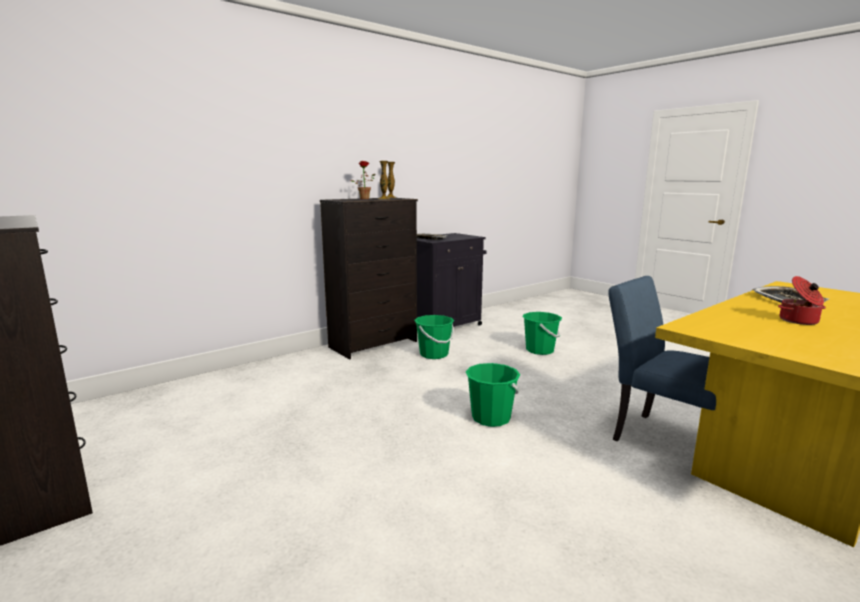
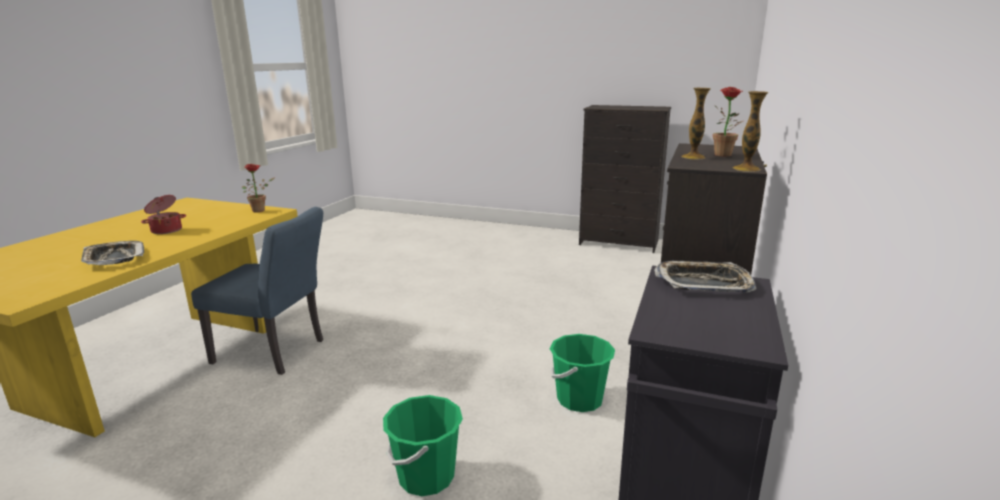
camera: 150 degrees right, 5 degrees up
(491, 418) = (434, 331): green bucket -> none
(710, 332) = (261, 210): none -> potted plant

